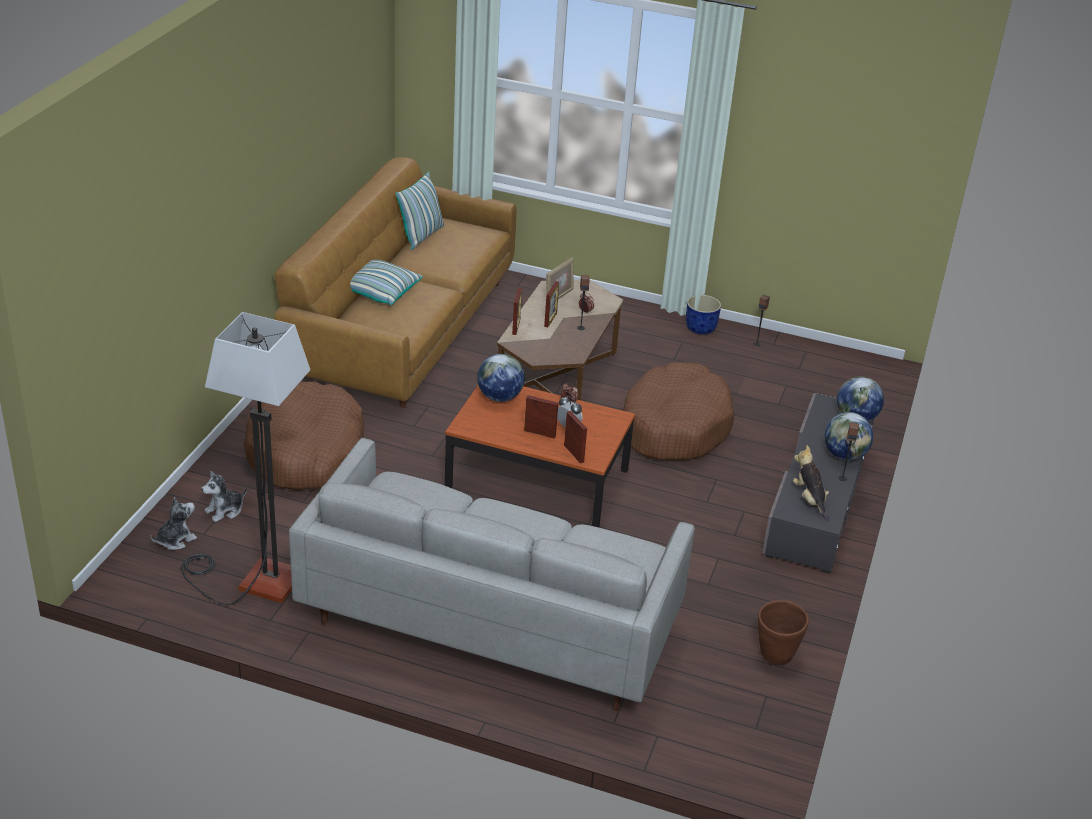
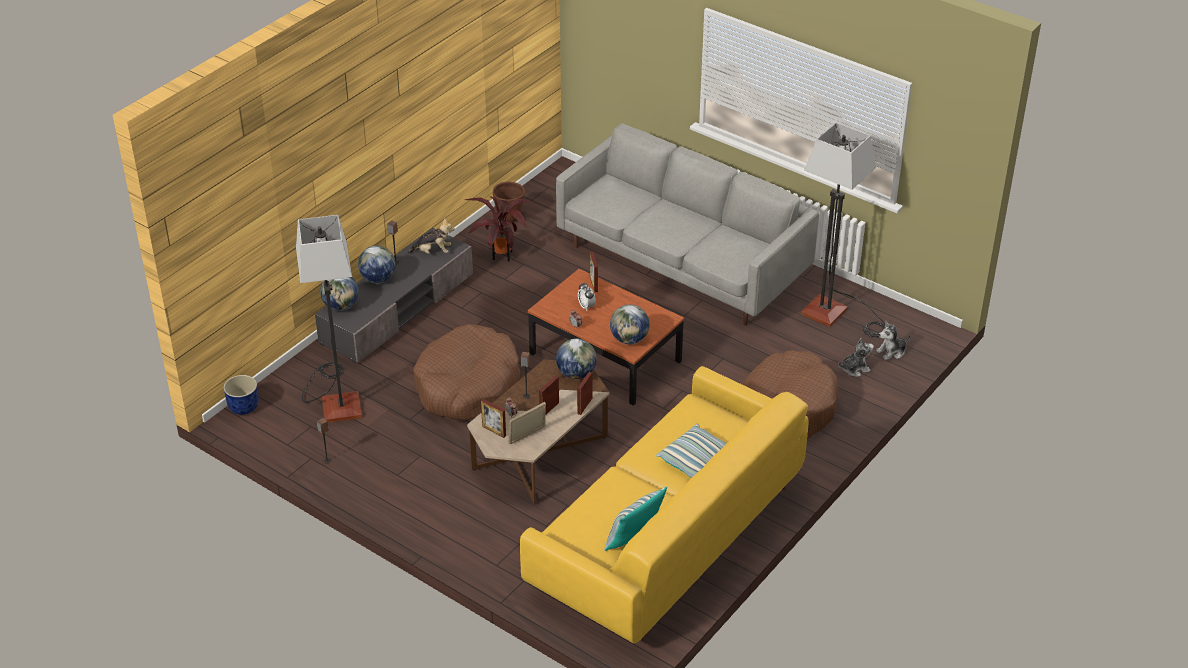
camera: 160 degrees left, 5 degrees up
(401, 328) = (668, 537): brown sofa -> yellow sofa
(539, 433) = (611, 304): picture frame -> picture frame (494, 431)
(540, 353) = (576, 374): none -> globe
(700, 329) = (368, 488): blue planter -> blue planter (243, 406)
(745, 589) = (500, 257): none -> potted plant
(796, 394) = (336, 400): none -> floor lamp
(809, 499) = (433, 252): plush toy -> plush toy turned 90 degrees counterclockwise

